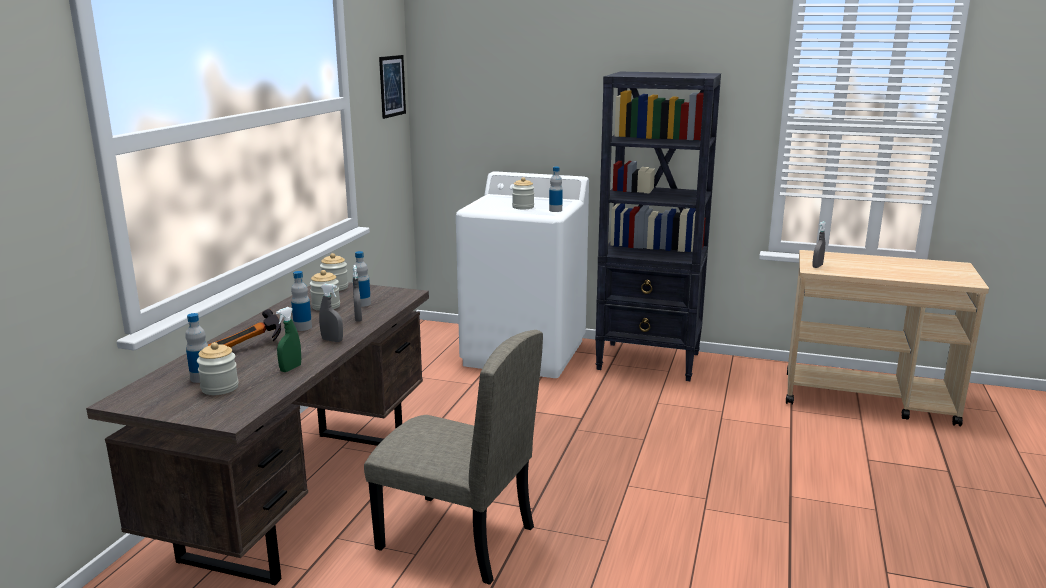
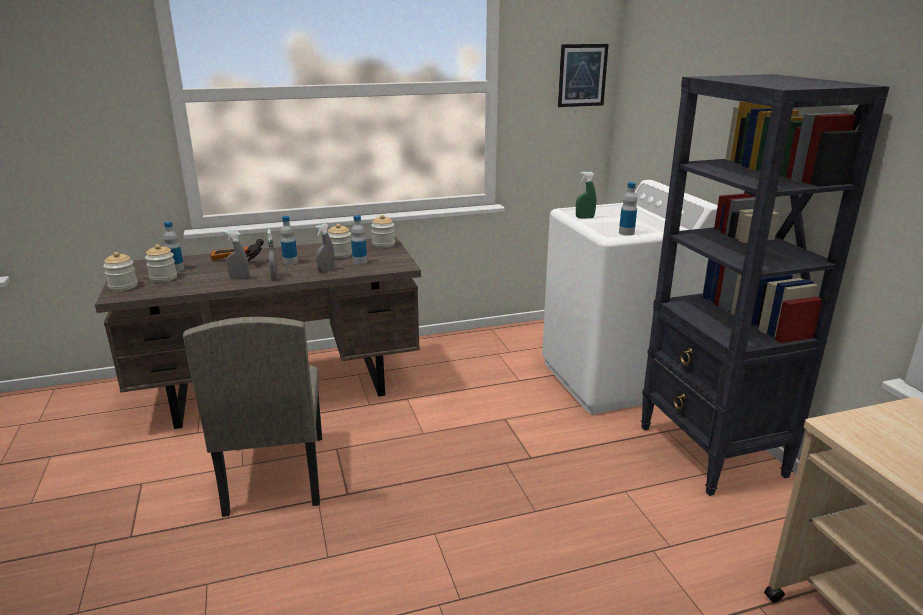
camera: 55 degrees right, 5 degrees up
(290, 368) = (210, 283): green spray bottle -> green spray bottle (584, 218)
(523, 207) = (610, 221): jar -> jar (123, 286)
(817, 266) = (860, 426): grey spray bottle -> grey spray bottle (239, 278)

